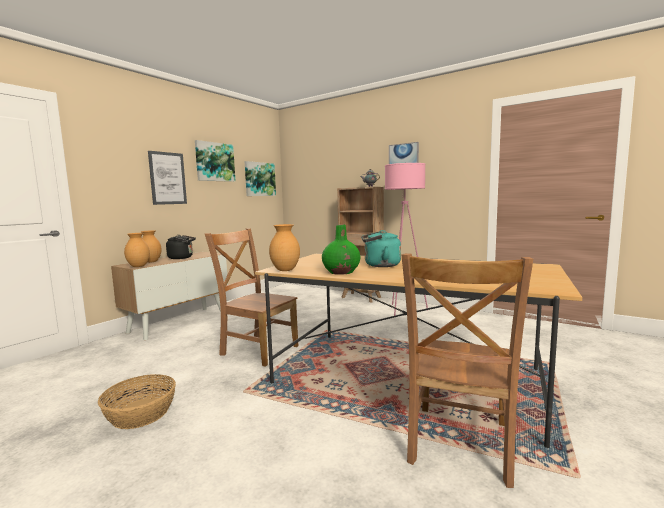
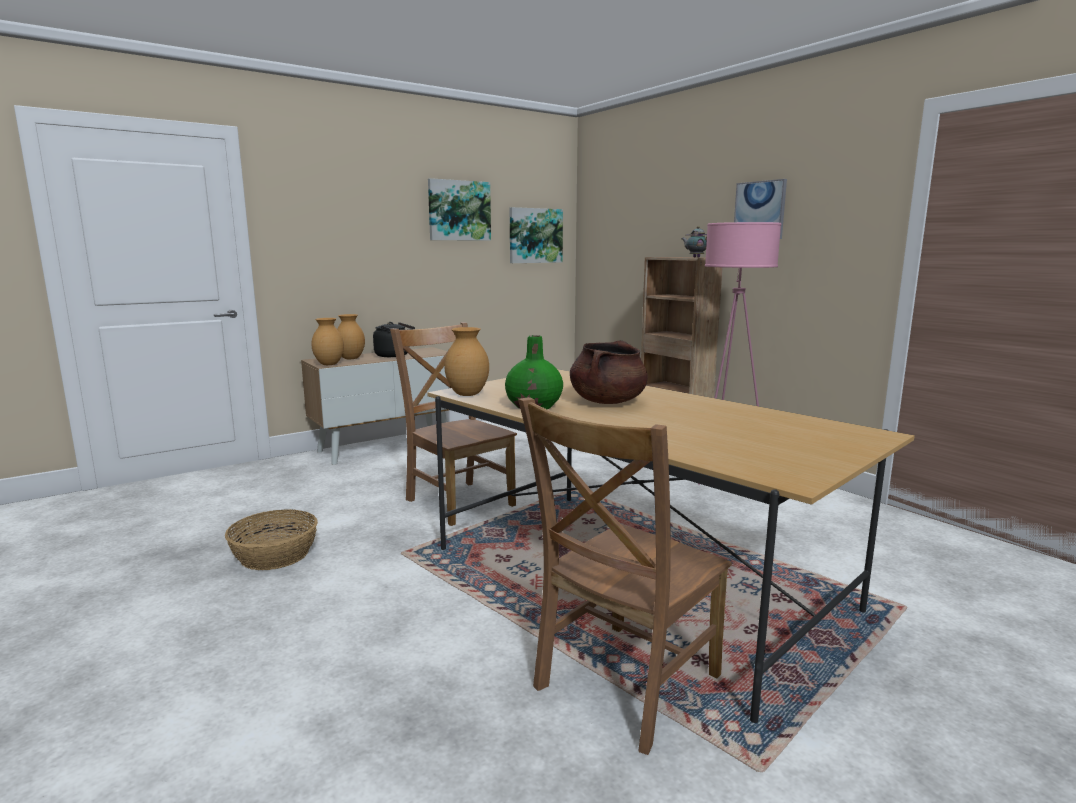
camera: 20 degrees right, 5 degrees up
(168, 178) = (384, 238): picture -> none
(380, 265) = (607, 401): turquoise kettle -> brown cooking pot

